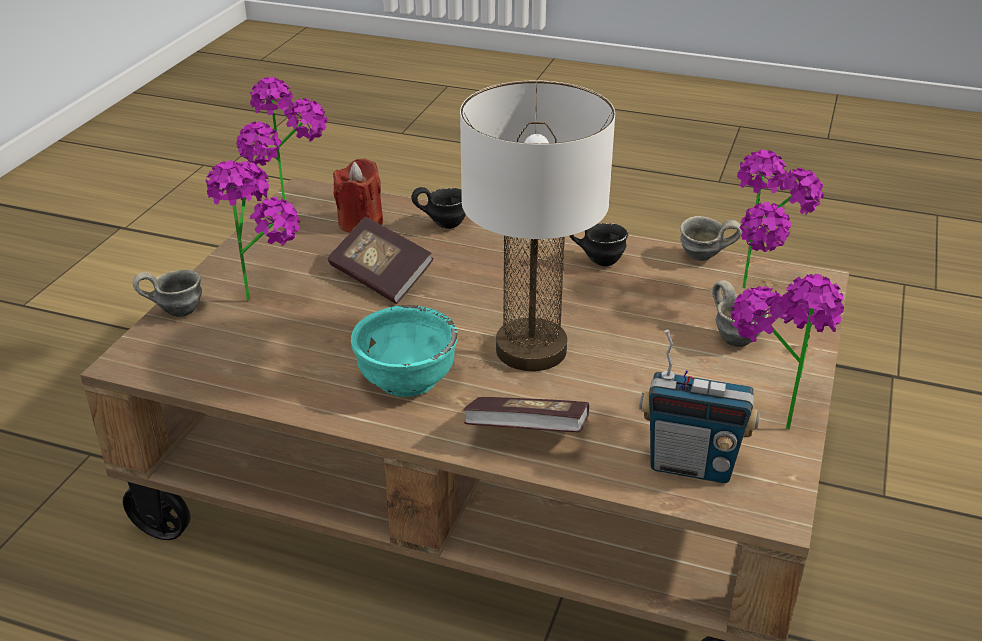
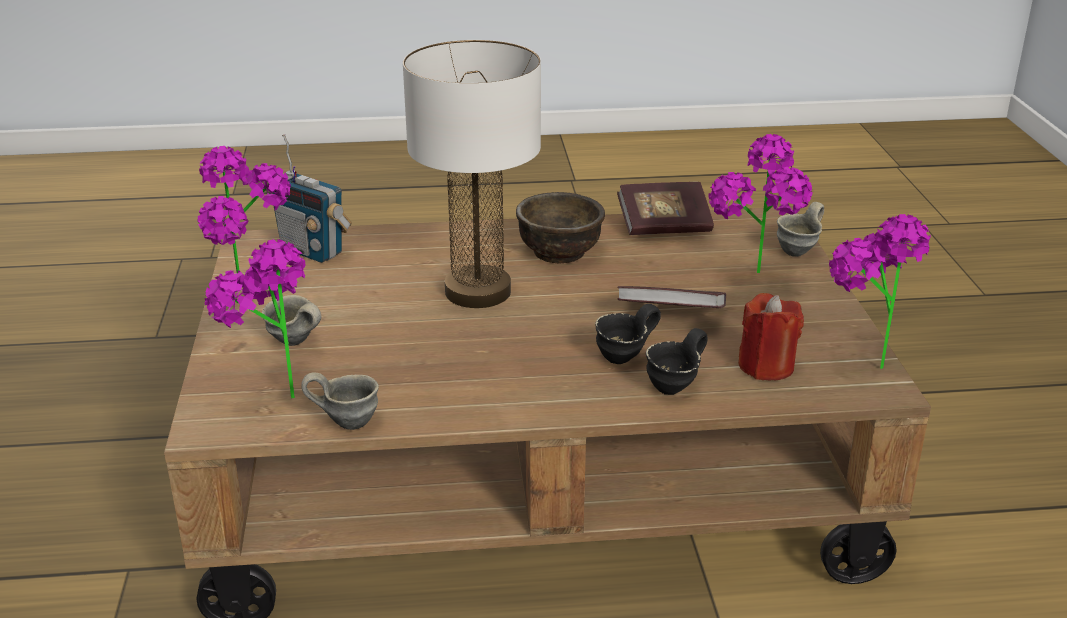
camera: 155 degrees right, 5 degrees down
(407, 379) = (558, 252): turquoise bowl -> brown bowl
(527, 433) = (441, 242): book -> book (664, 226)
(598, 260) = (468, 389): black mug -> black mug (625, 359)
(691, 465) = (312, 251): radio -> radio turned 135 degrees counterclockwise

